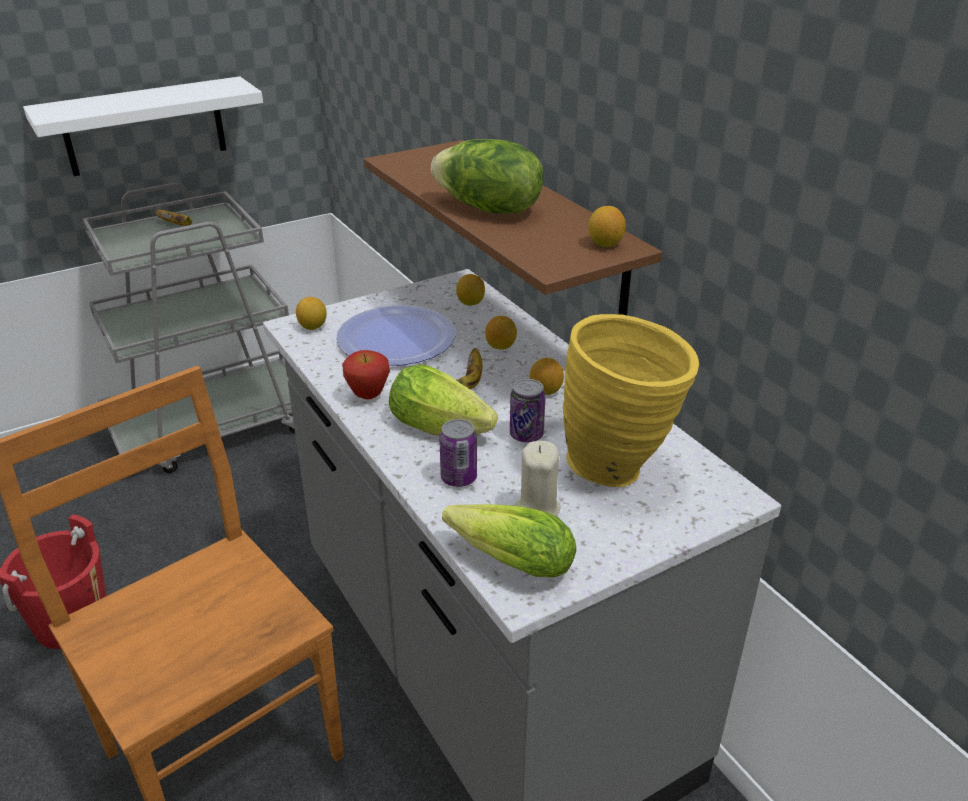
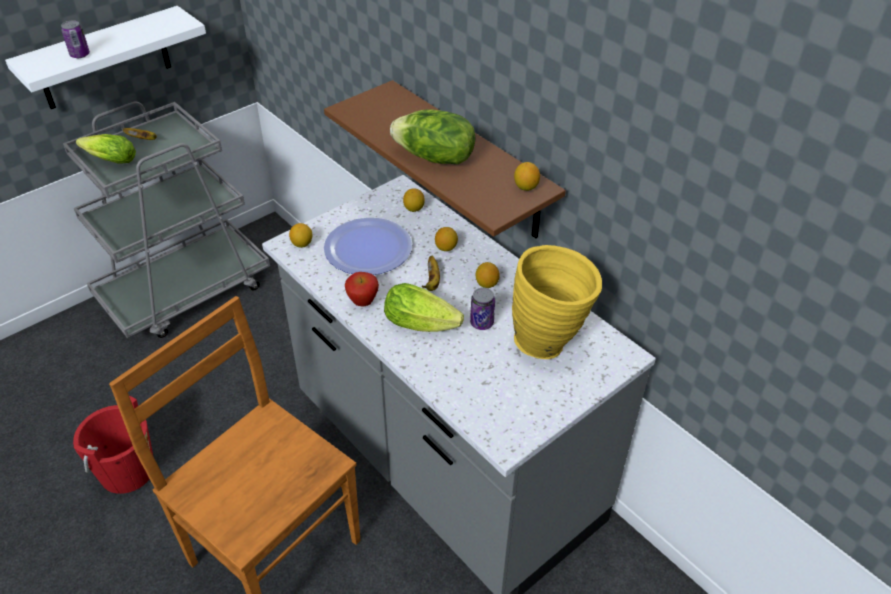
camera: 10 degrees left, 10 degrees up
(458, 478) = (444, 363): can -> can (80, 55)
(505, 559) = (490, 421): lettuce -> lettuce (108, 160)
(536, 509) = (502, 381): beige candle -> none

